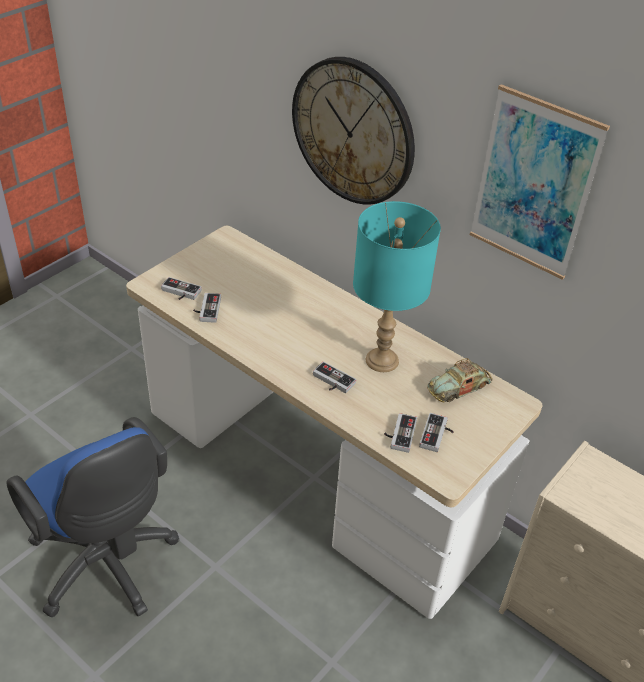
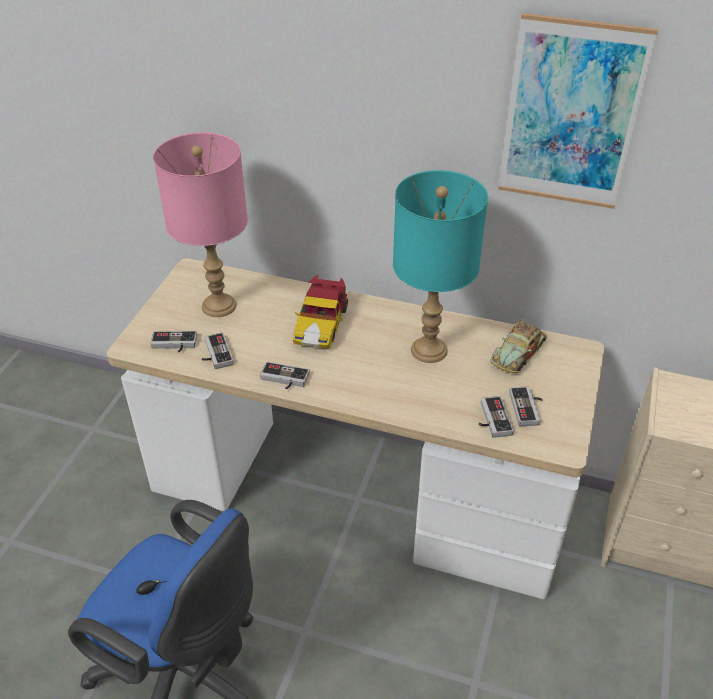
camera: 20 degrees left, 0 degrees up
(232, 272) = (219, 305): none -> pink table lamp
(305, 311) = (321, 324): none -> toy car
(331, 382) = (392, 388): game controller -> game controller (283, 380)
(353, 131) = (337, 111): wall clock -> none

